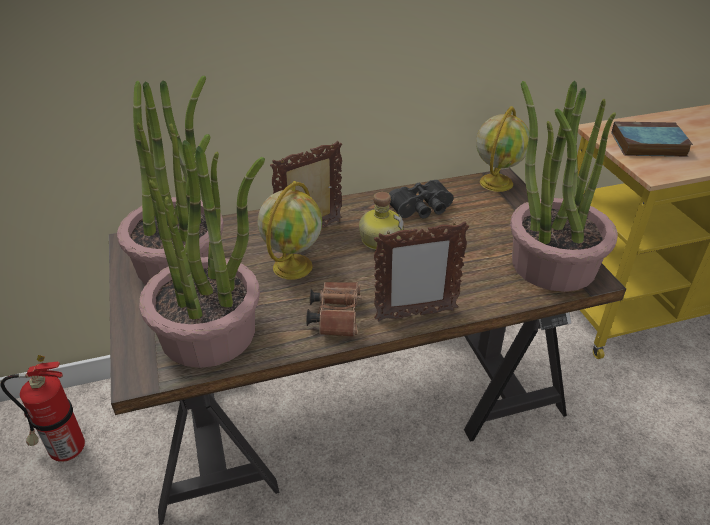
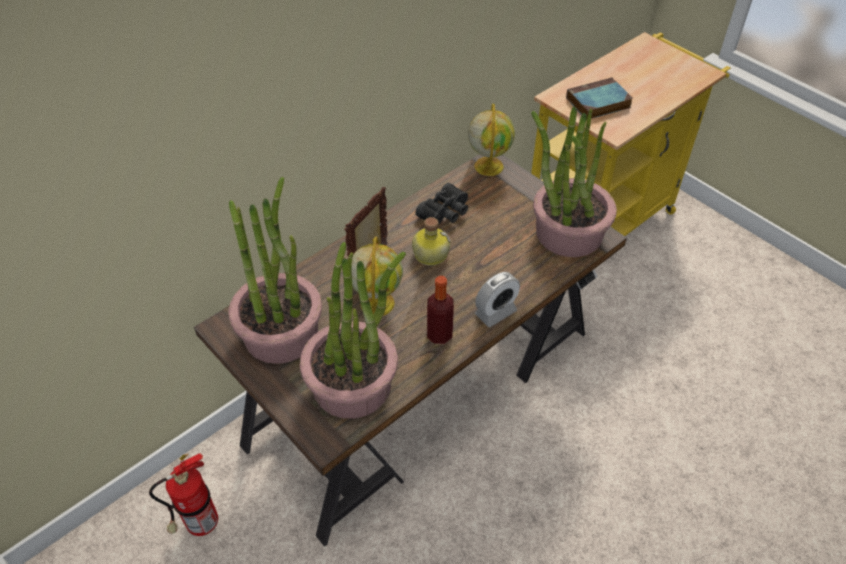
camera: 25 degrees left, 10 degrees up
(336, 316) = (439, 335): brown binoculars -> bottle
(415, 315) = (495, 312): picture frame -> alarm clock

